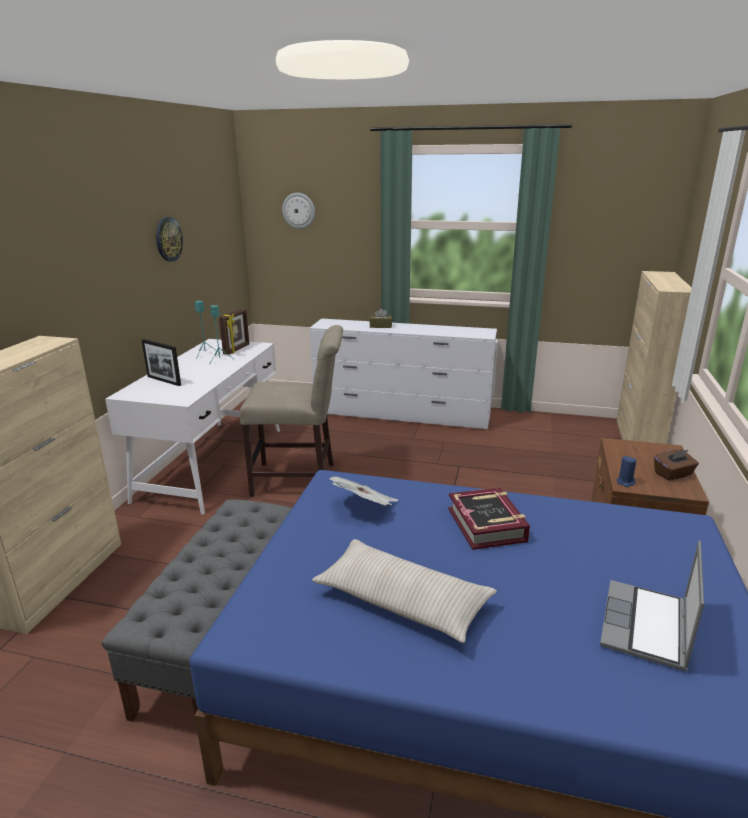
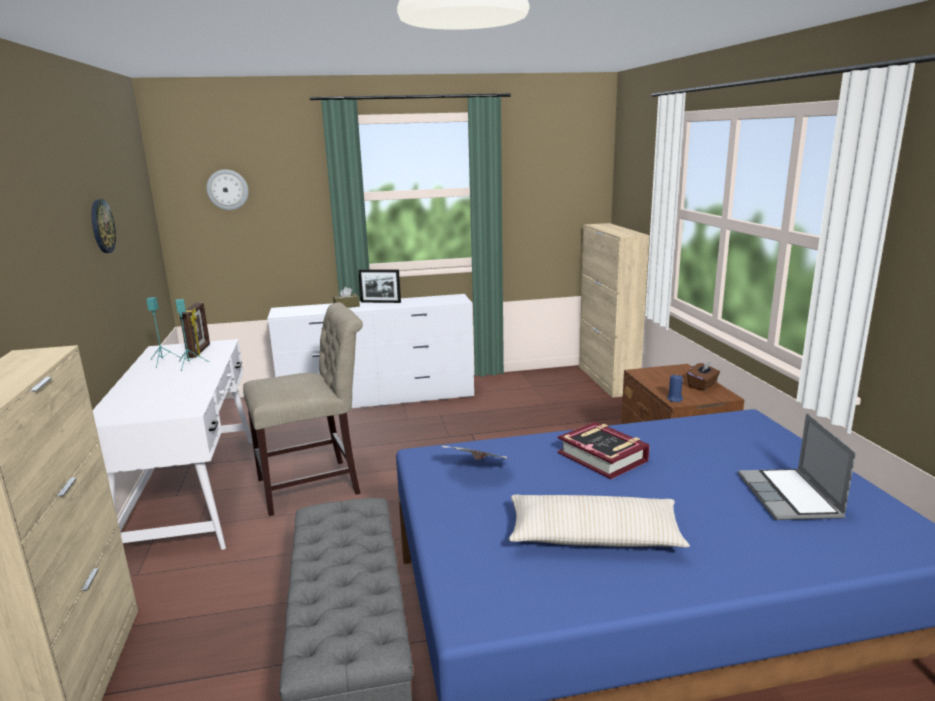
camera: 25 degrees left, 5 degrees down
(164, 381) = (139, 396): picture frame -> picture frame (380, 302)

